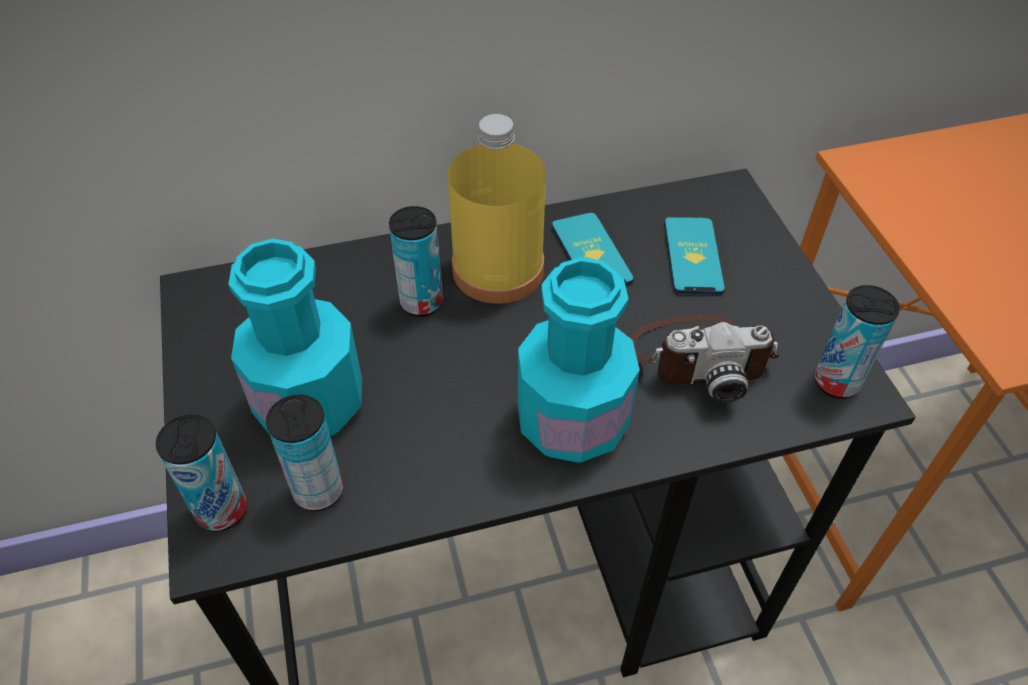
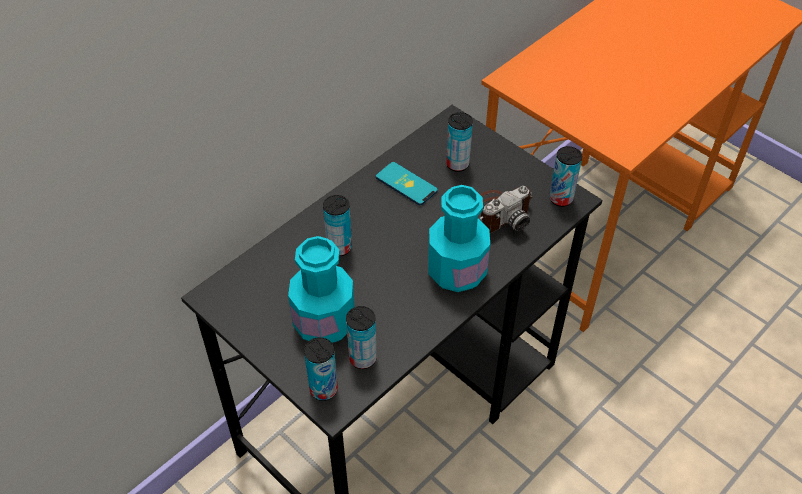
camera: 30 degrees left, 0 degrees up
(498, 269) = (365, 213): yellow bottle -> none
(693, 256) = (457, 164): phone -> can

